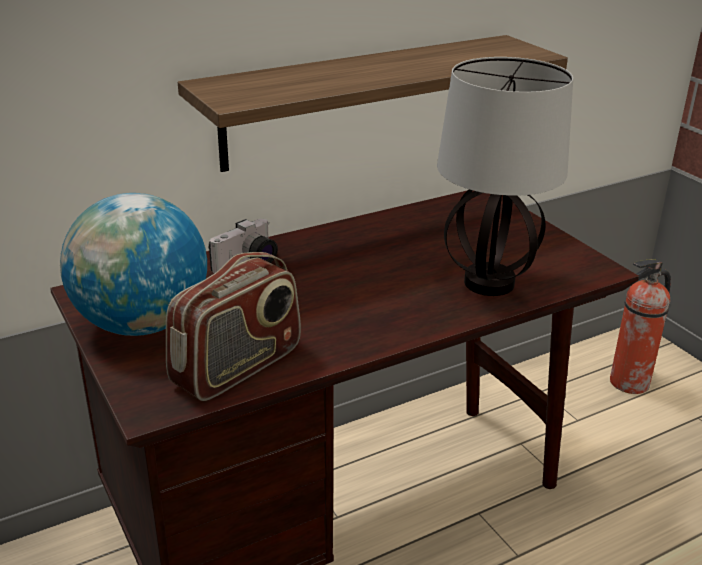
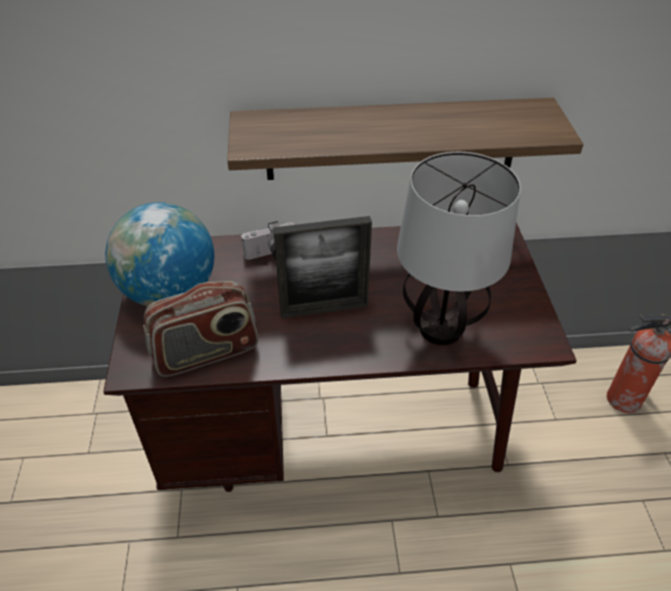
camera: 25 degrees right, 15 degrees up
(349, 296) = (324, 309): none -> picture frame

